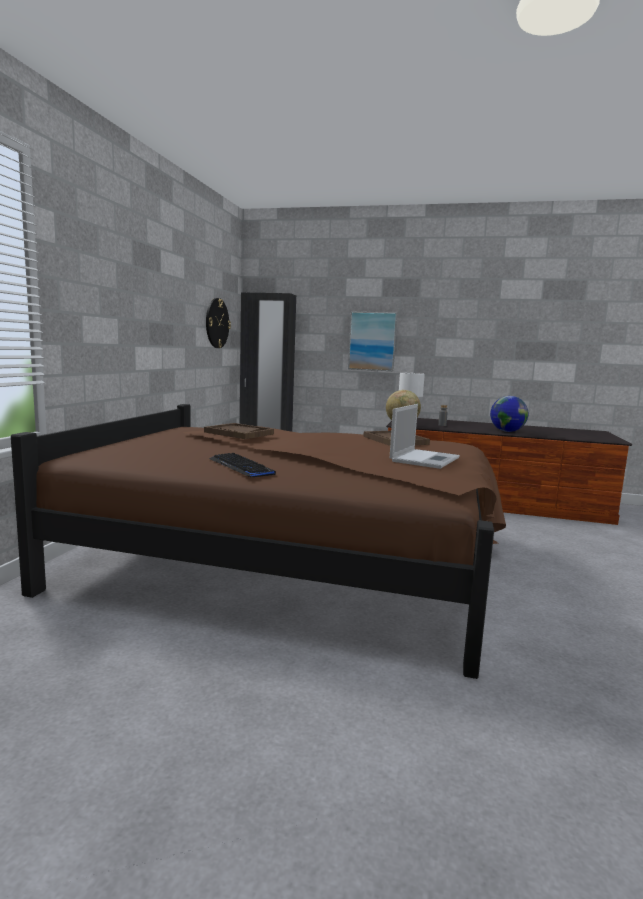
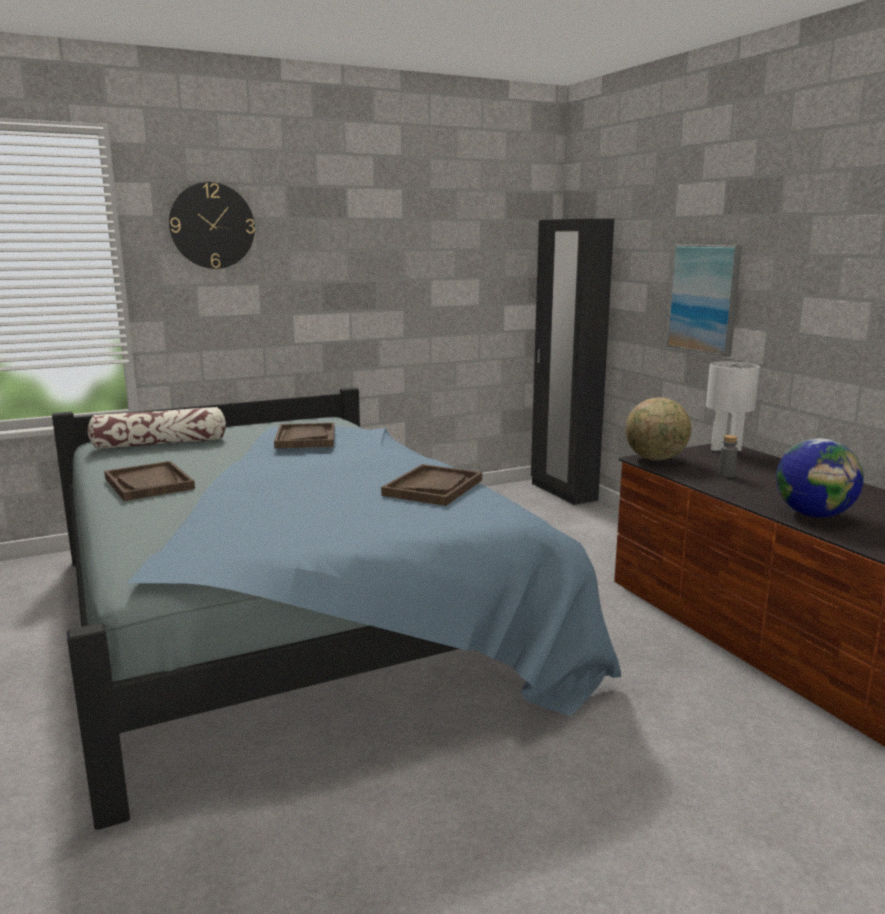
camera: 50 degrees right, 5 degrees up
(135, 451) = (160, 443): none -> pillow
(217, 323) = (485, 270): wall clock -> wall clock (212, 225)
(241, 467) = (149, 483): keyboard -> brown tray
(296, 561) = (295, 620): brown bed -> blue bed
(425, 459) = (322, 526): laptop -> none

